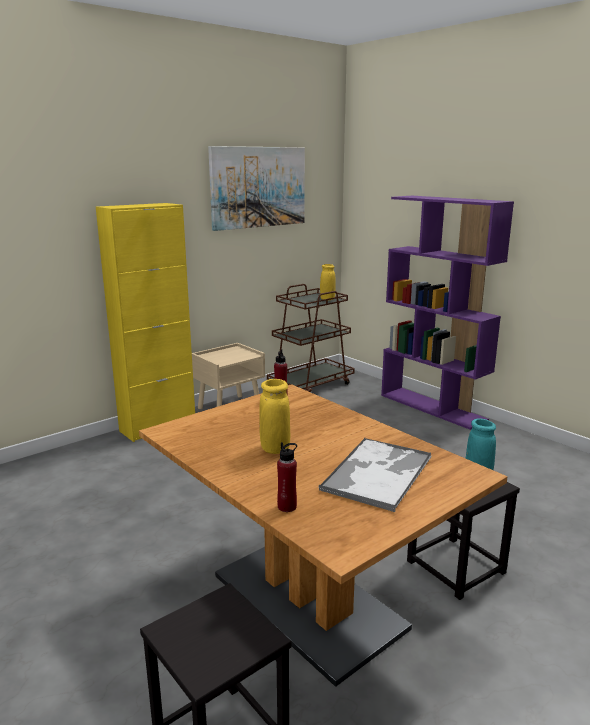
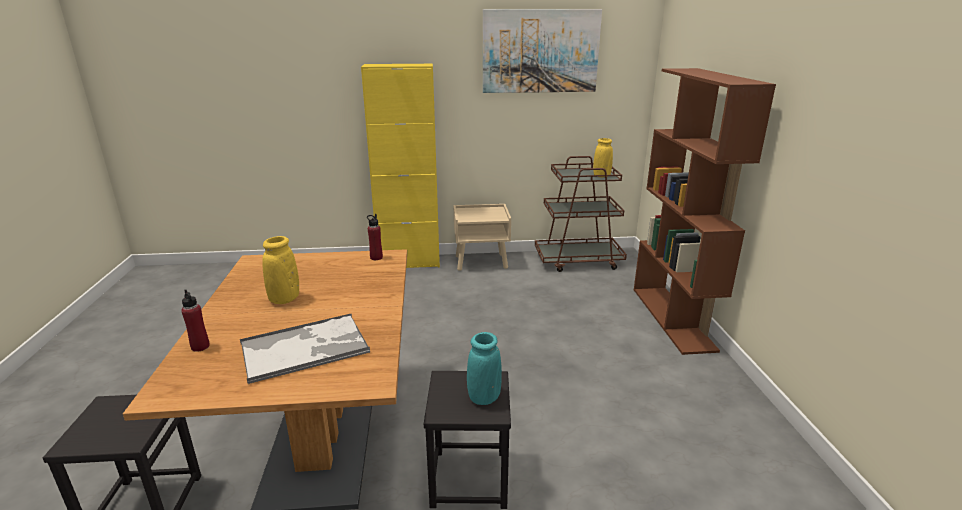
camera: 35 degrees right, 5 degrees up
(433, 407) = (673, 318): purple bookcase -> brown bookcase

